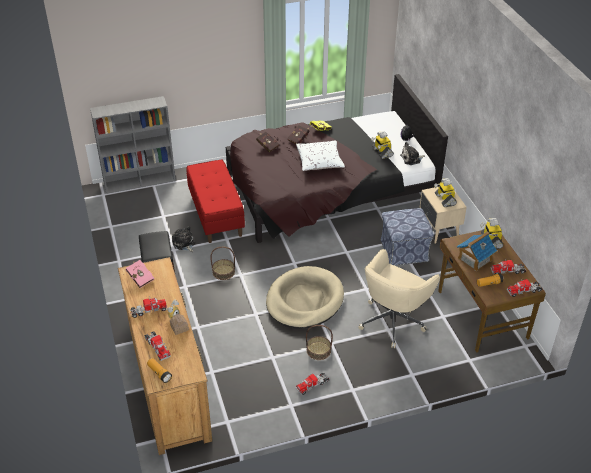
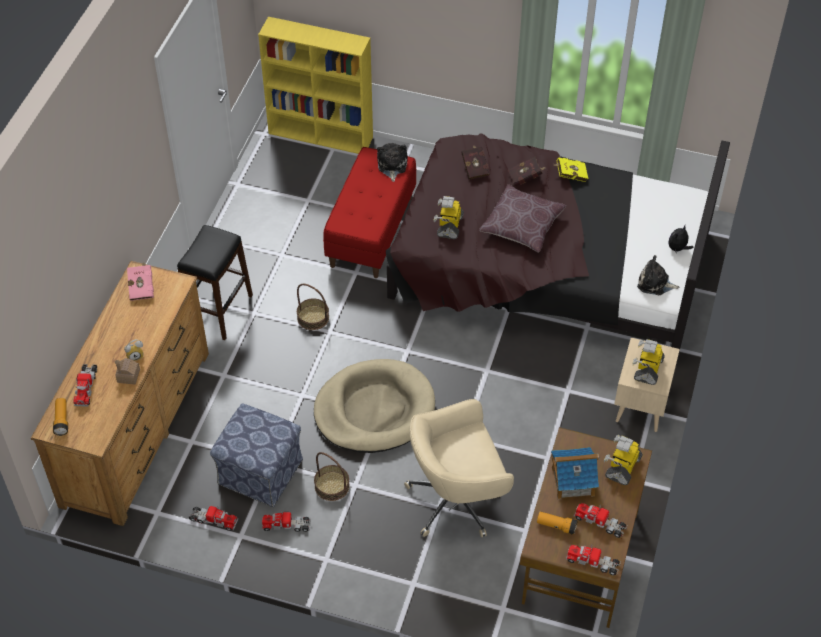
camera: 35 degrees right, 10 degrees up
(140, 181) = (321, 135): grey bookcase -> yellow bookcase
(148, 310) = (115, 335): toy truck -> toy truck (213, 520)
(184, 244) = (300, 253): plush toy -> plush toy (392, 165)
(319, 161) = (522, 226): white pillow -> brown pillow
(381, 152) = (623, 252): toy robot -> toy robot (449, 226)
(403, 251) = (563, 410): ottoman -> ottoman (259, 471)

